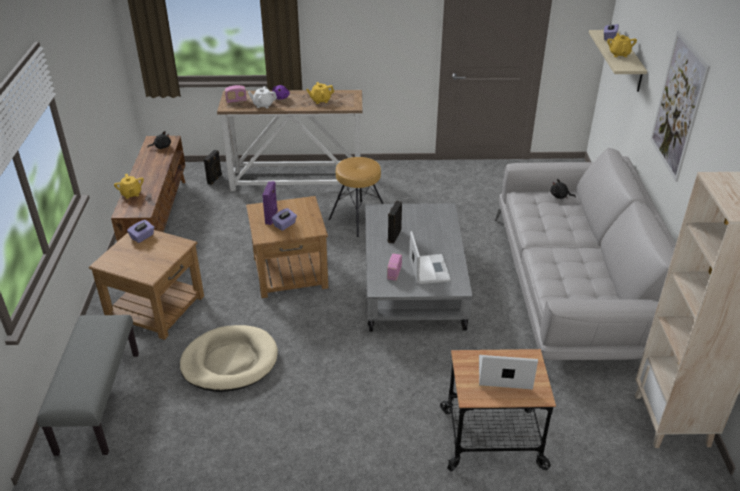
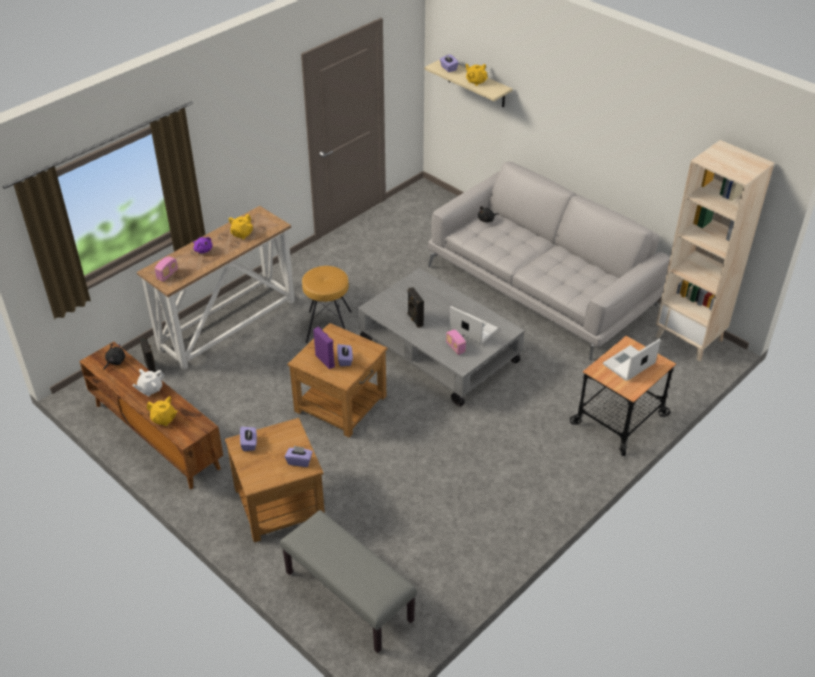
camera: 45 degrees left, 5 degrees up
(150, 268) = (299, 461): none -> purple tissue box
(230, 361) = (397, 497): beige dog bed -> none
(263, 105) = (199, 265): white teapot -> white teapot (150, 389)
(678, 106) = (575, 111): picture -> none

